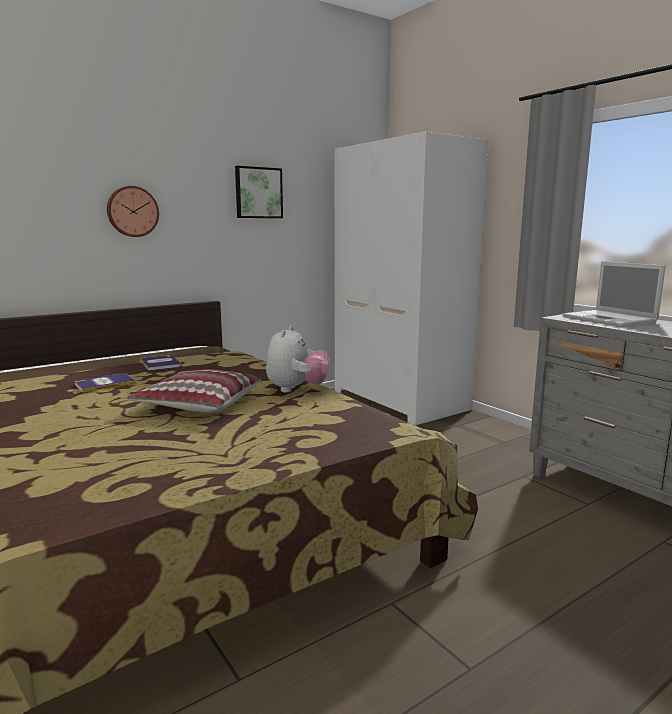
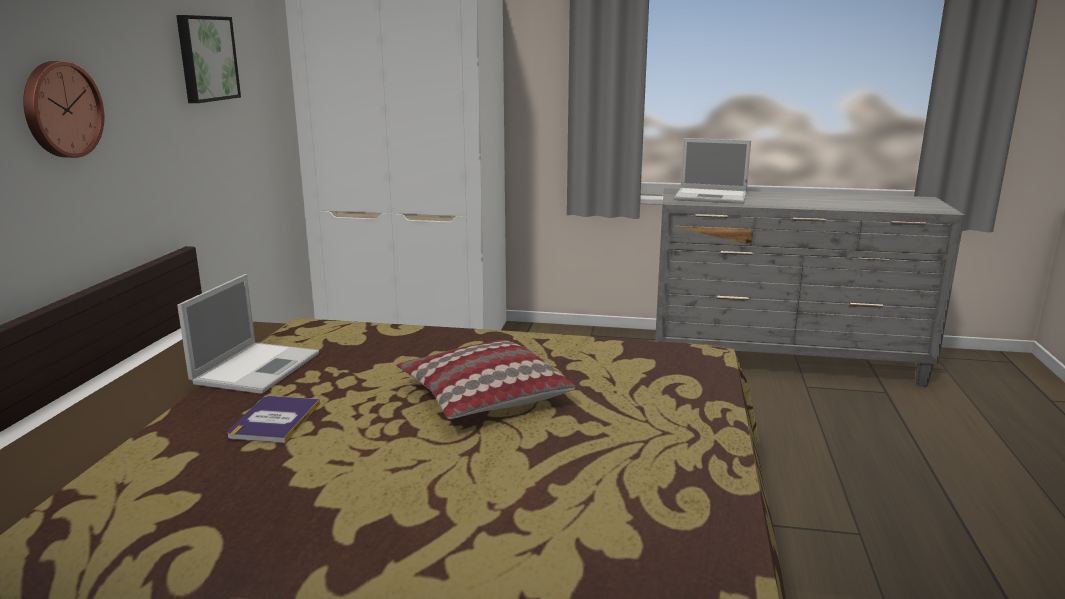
camera: 45 degrees left, 5 degrees up
(160, 363) = (257, 367): book -> laptop
(296, 389) = (525, 344): plush toy -> none

